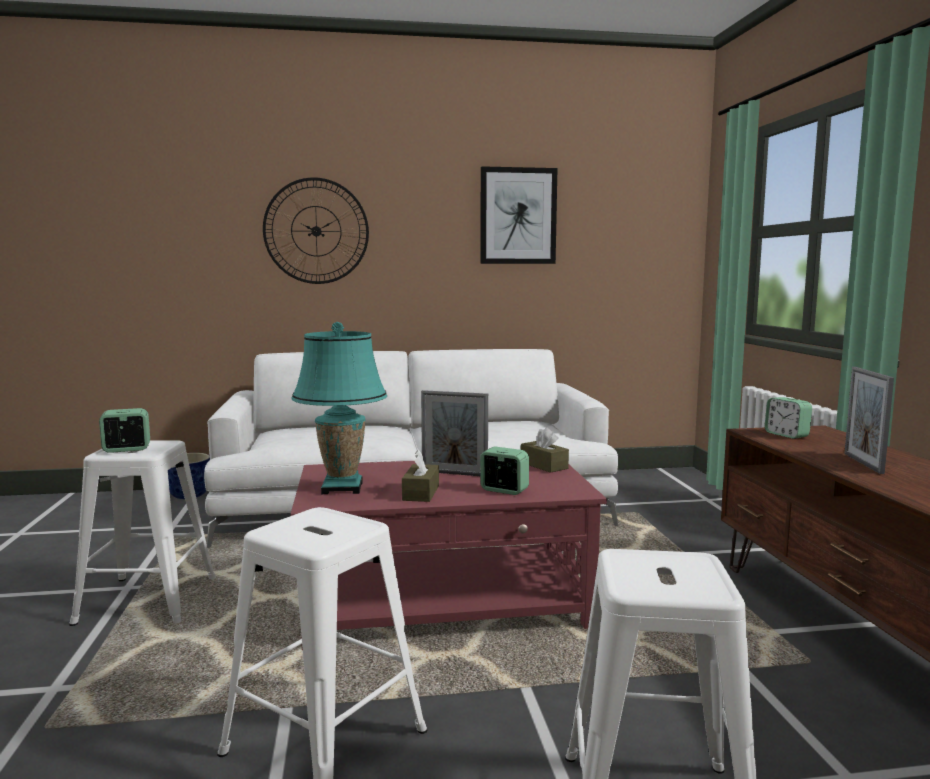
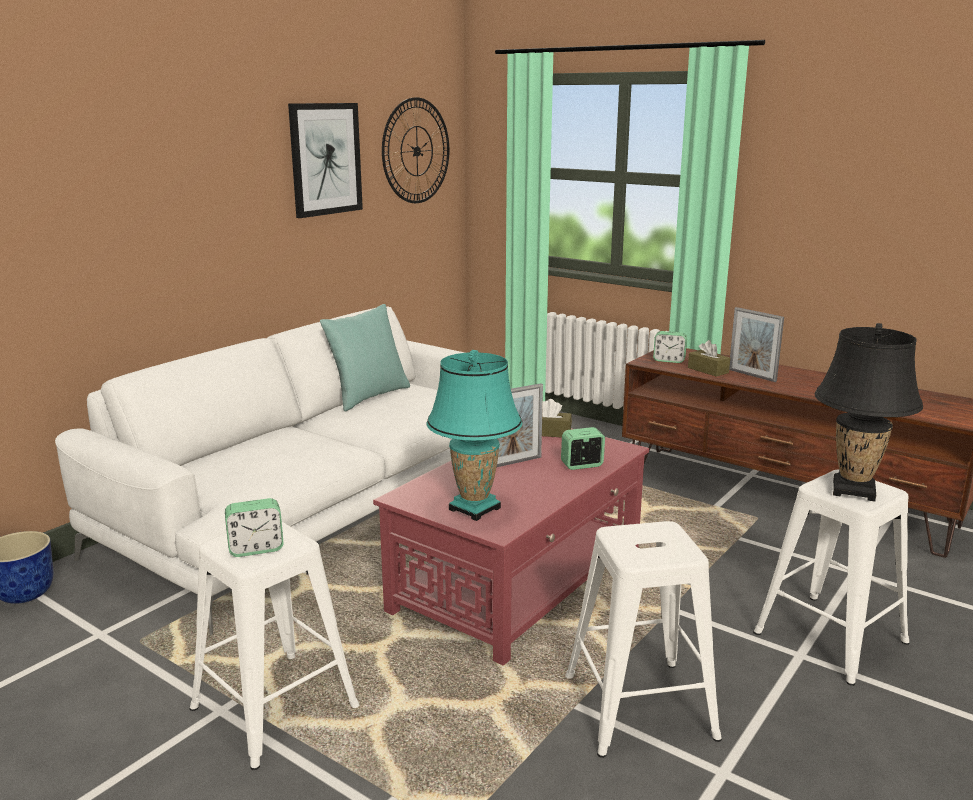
camera: 45 degrees left, 10 degrees up
(126, 449) = (256, 549): alarm clock -> alarm clock turned 135 degrees counterclockwise
(316, 231) = (121, 198): wall clock -> wall clock (416, 151)
(421, 493) = (539, 489): brown tissue box -> brown tissue box (708, 370)
(489, 422) = (368, 396): none -> turquoise pillow
(660, 573) = (853, 490): none -> black table lamp

